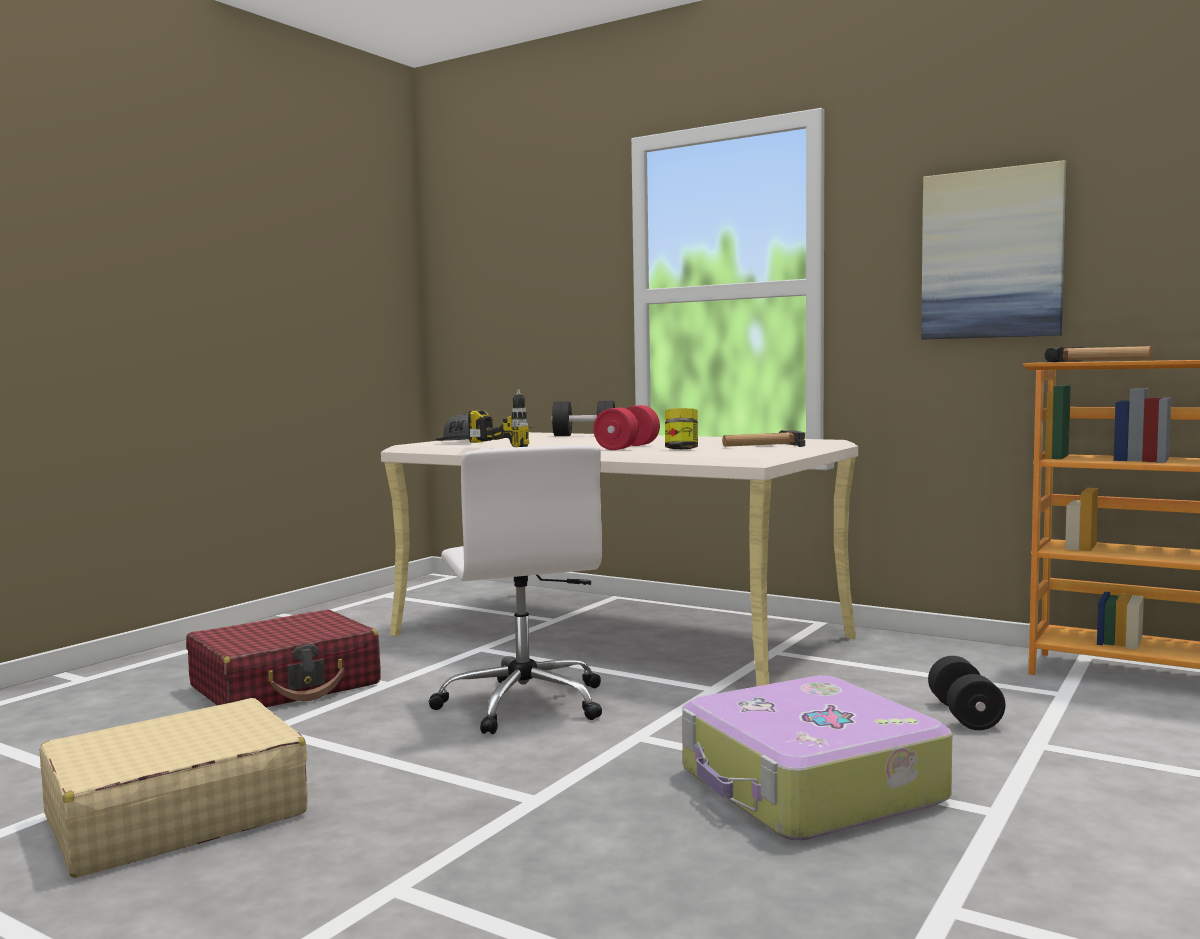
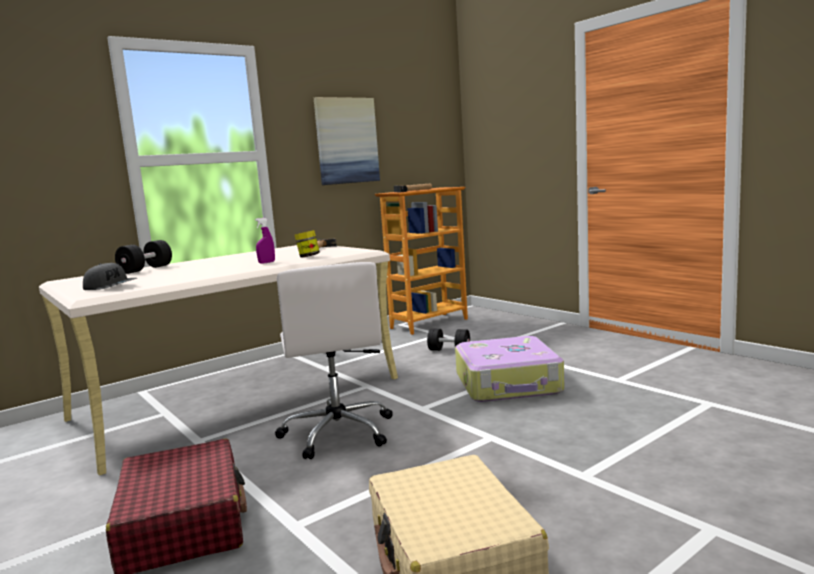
camera: 70 degrees left, 5 degrees up
(513, 445) = (185, 278): power drill -> none
(523, 703) = (338, 432): white office chair -> white office chair turned 75 degrees clockwise
(627, 447) = (266, 262): red dumbbell -> purple spray bottle

